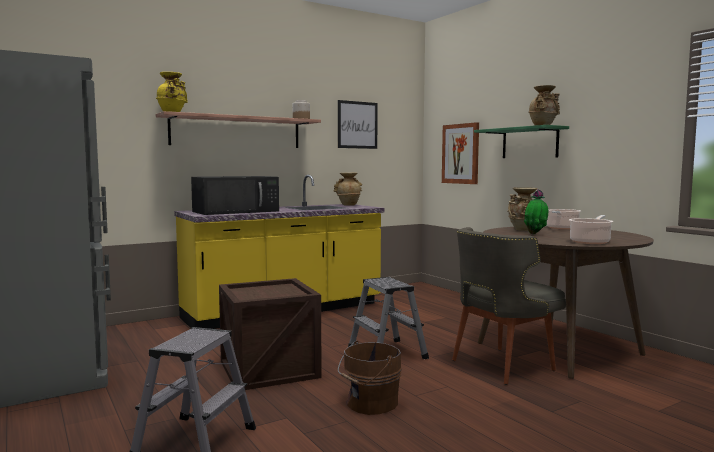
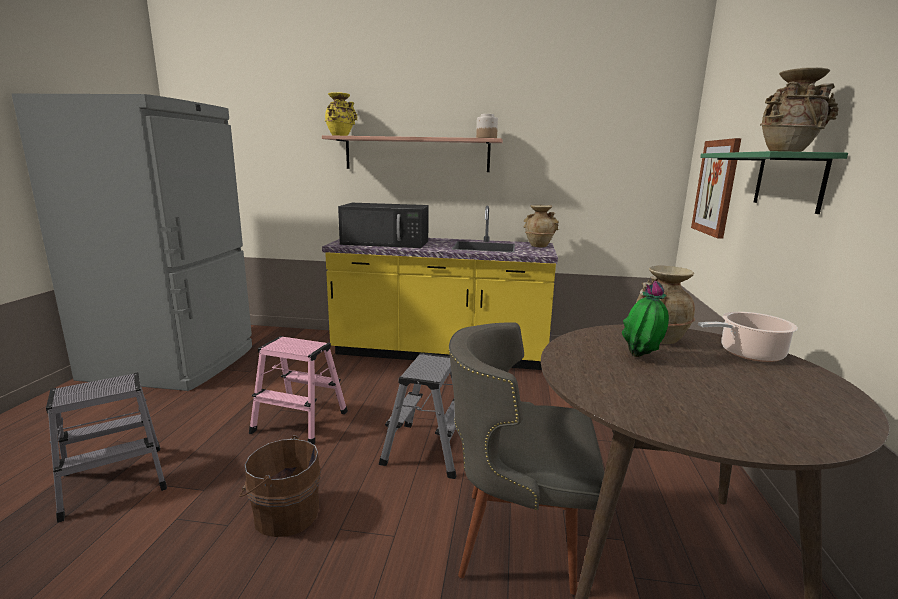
camera: 40 degrees right, 10 degrees up
(269, 369) = (300, 422): crate -> pink step ladder
(357, 125) = (576, 142): picture -> none
(590, 242) = (667, 413): cooking pot -> none

